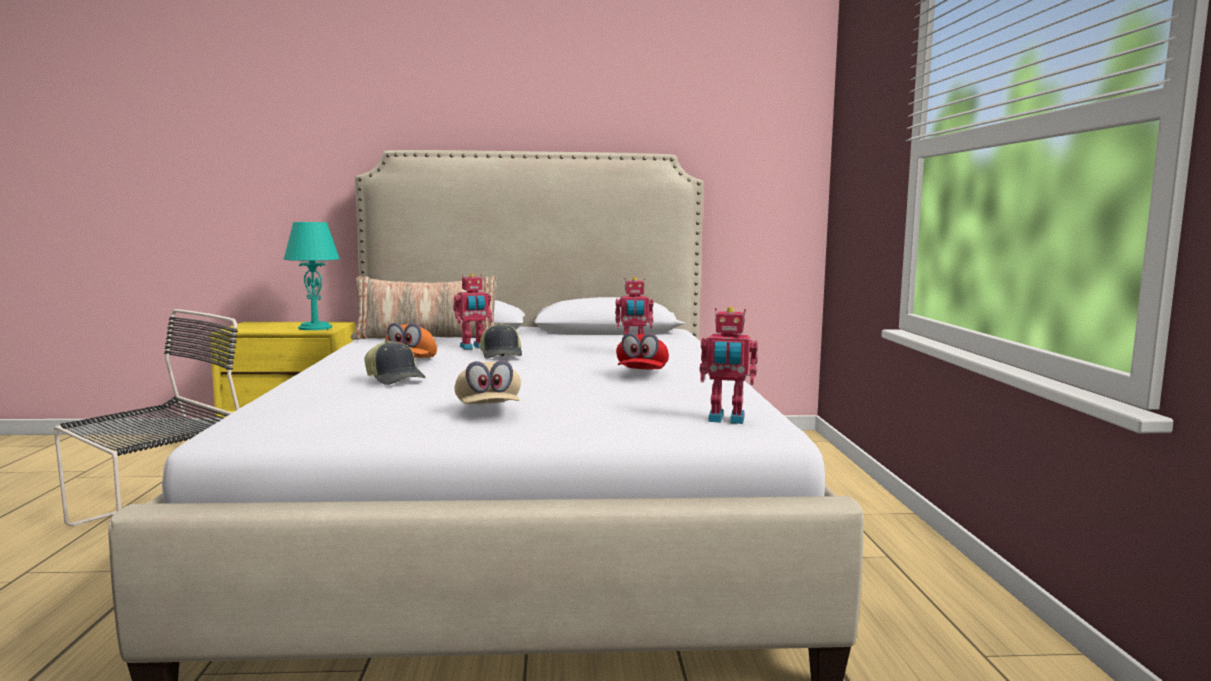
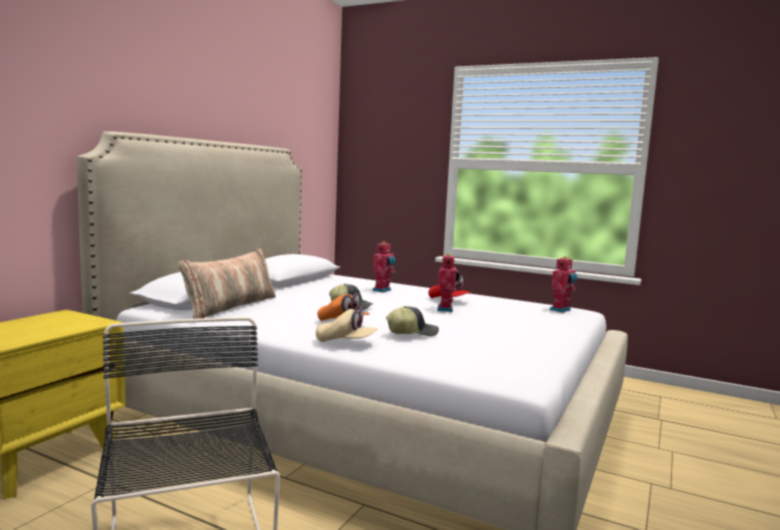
camera: 60 degrees left, 0 degrees up
(315, 328) = (75, 322): turquoise table lamp -> none
(473, 347) = (301, 306): toy robot -> toy robot (446, 309)
(488, 412) = (517, 333): beige cap -> beige cap (346, 342)

